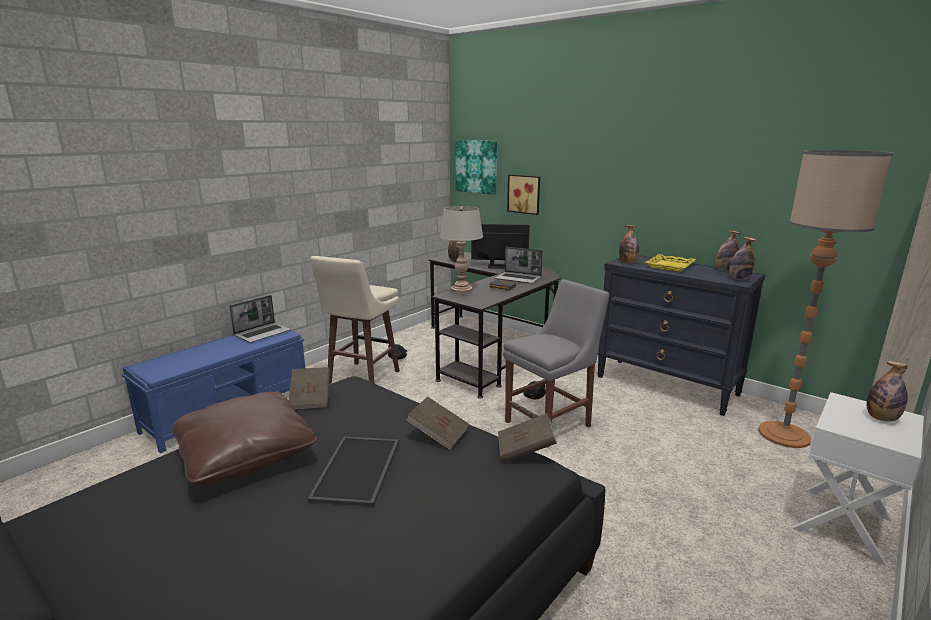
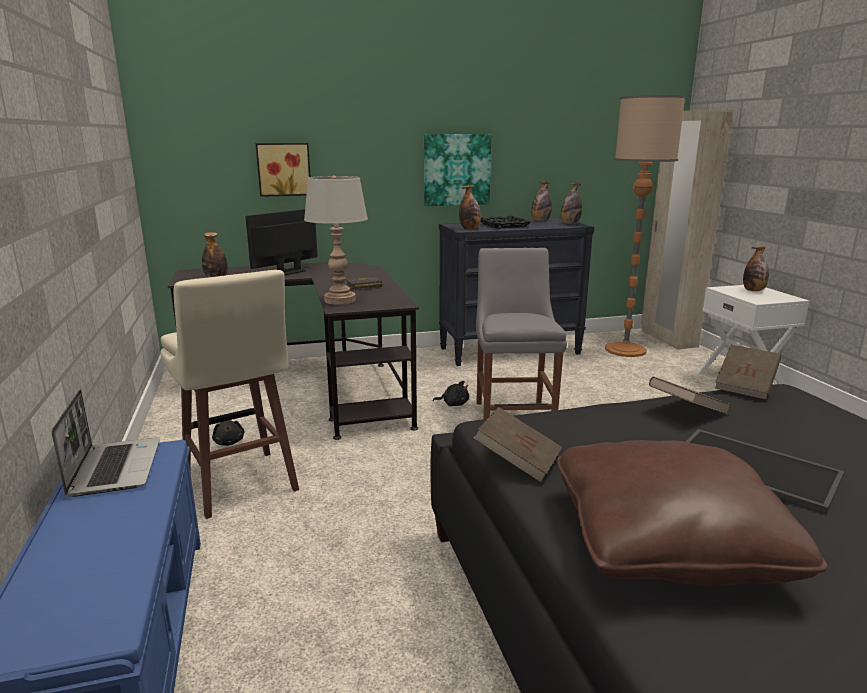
camera: 55 degrees left, 0 degrees up
(476, 166) = (189, 135): picture -> picture (456, 169)
(519, 278) = (350, 276): laptop -> none
(669, 266) = (503, 225): yellow tray -> black tray

